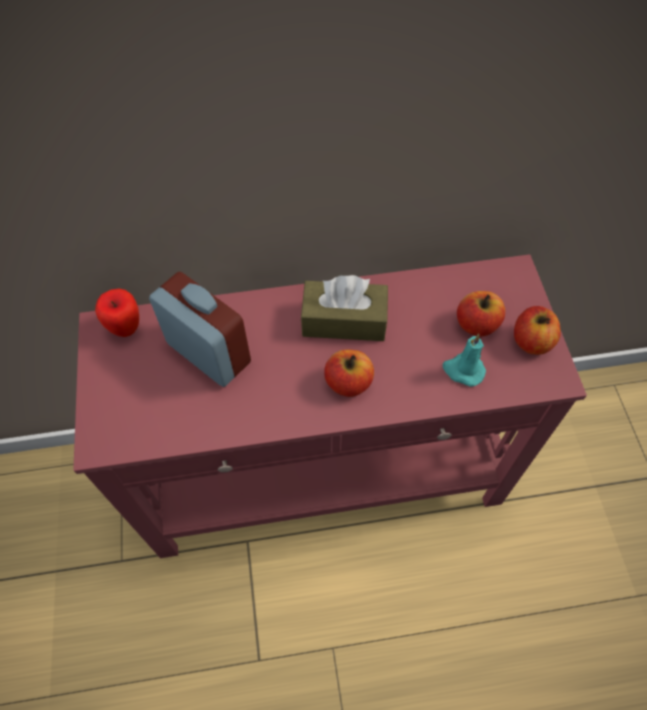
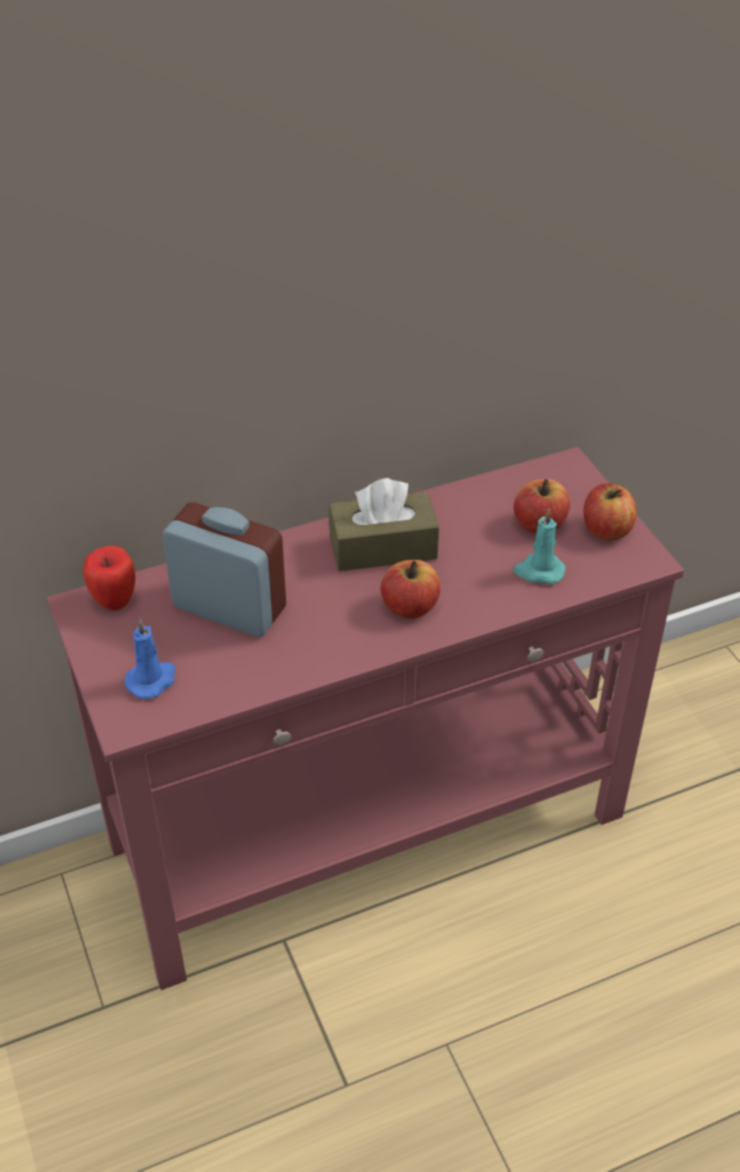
camera: 15 degrees left, 15 degrees down
(130, 408) = (152, 680): none -> blue candle

